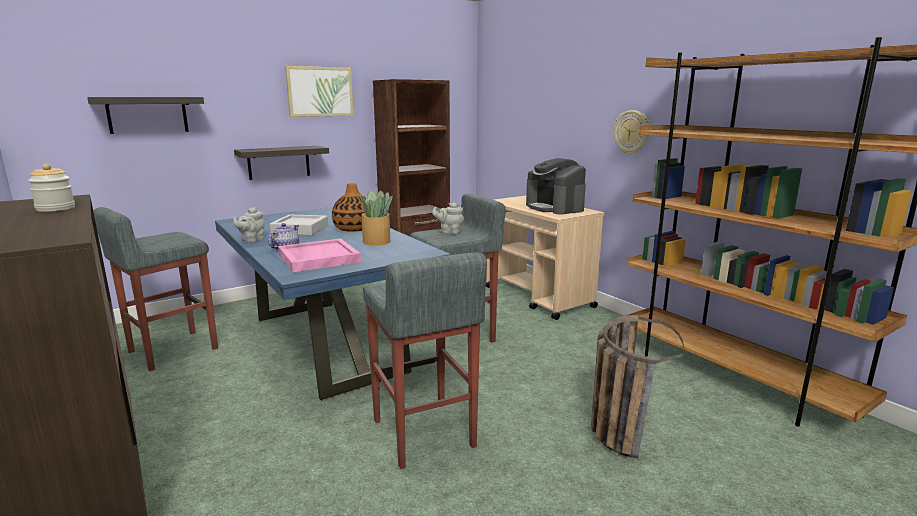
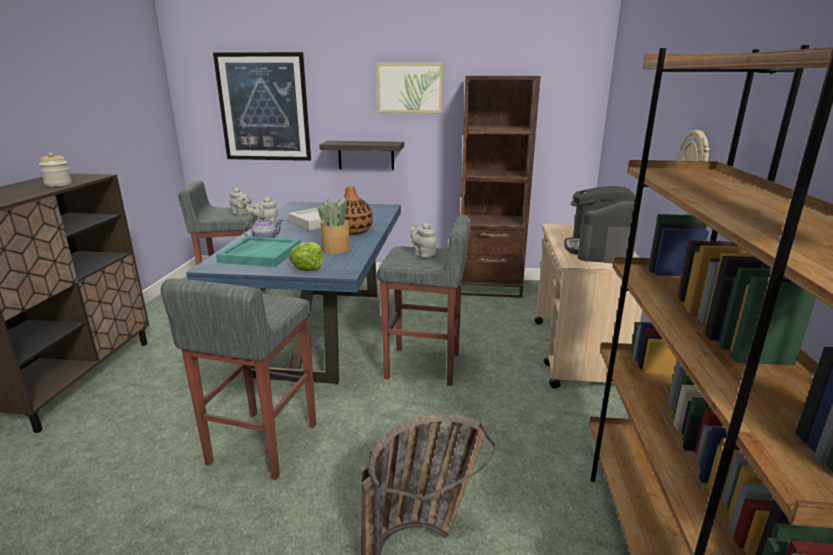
camera: 40 degrees right, 5 degrees up
(147, 115) = (264, 107): shelf -> picture
(183, 238) = (242, 214): none -> grey teapot
(318, 258) = (260, 254): pink tray -> turquoise tray
(390, 256) = (308, 267): none -> lettuce

